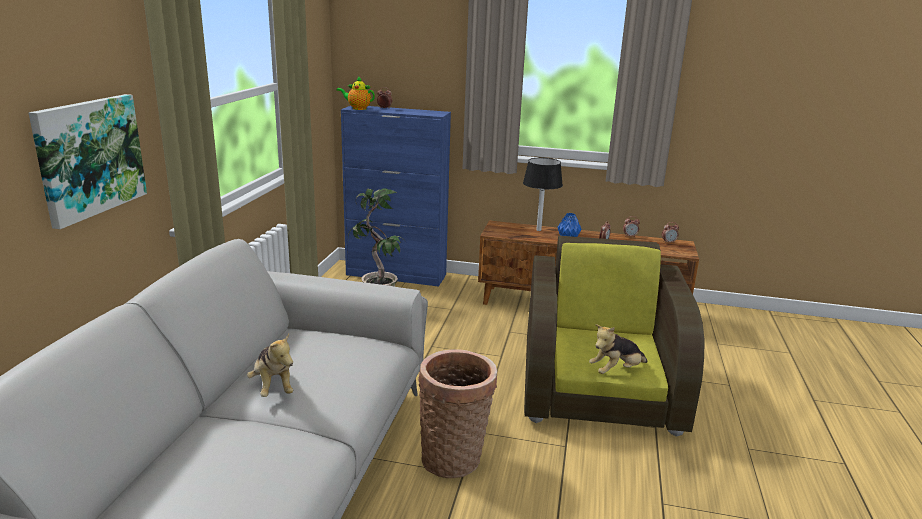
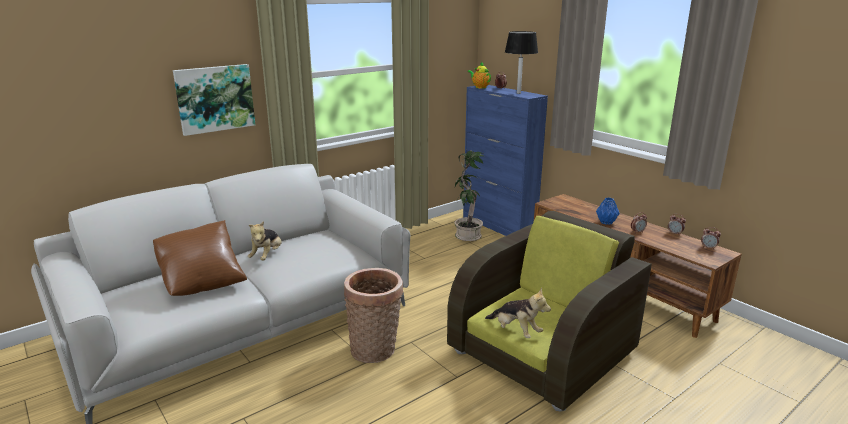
camera: 40 degrees right, 0 degrees up
(241, 457) = (202, 282): none -> brown pillow
(538, 230) = (592, 209): black table lamp -> black table lamp (518, 93)
(616, 370) = (516, 331): plush toy -> plush toy turned 150 degrees counterclockwise

